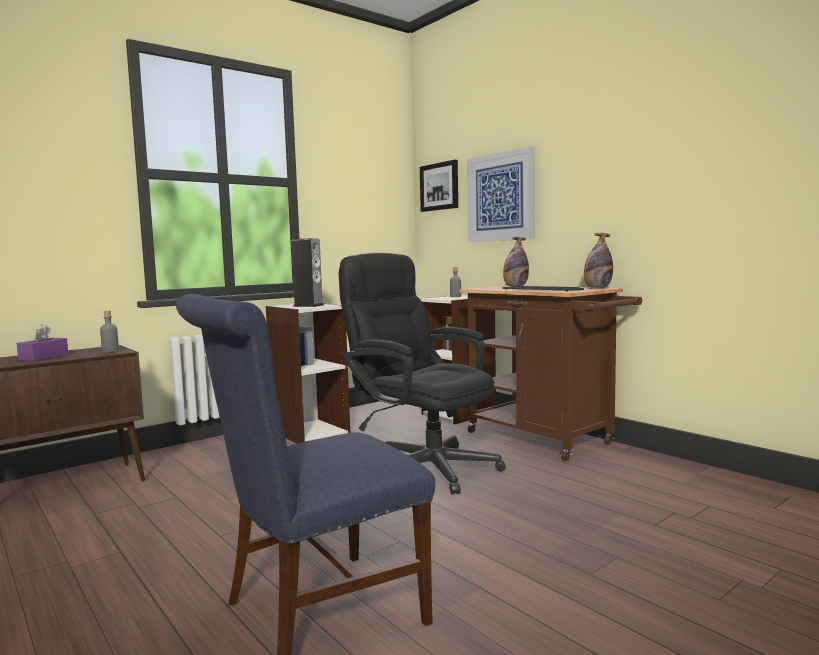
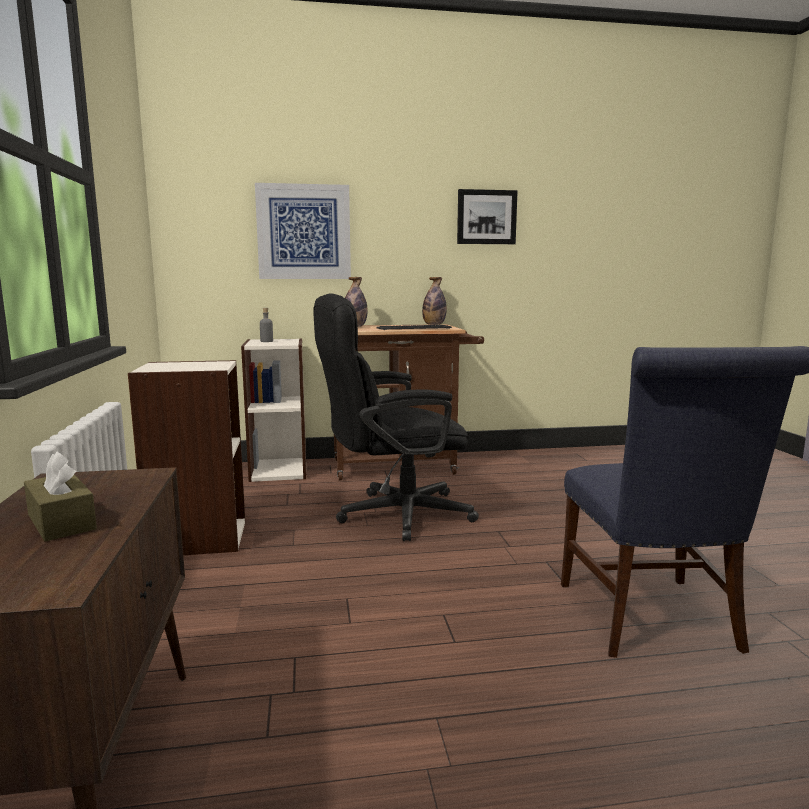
camera: 60 degrees left, 5 degrees up
(44, 357) = (61, 522): purple tissue box -> brown tissue box
(110, 351) = (123, 480): grey bottle -> none
(308, 305) = (198, 365): speaker -> none
(439, 186) = (203, 208): picture -> picture (486, 217)

